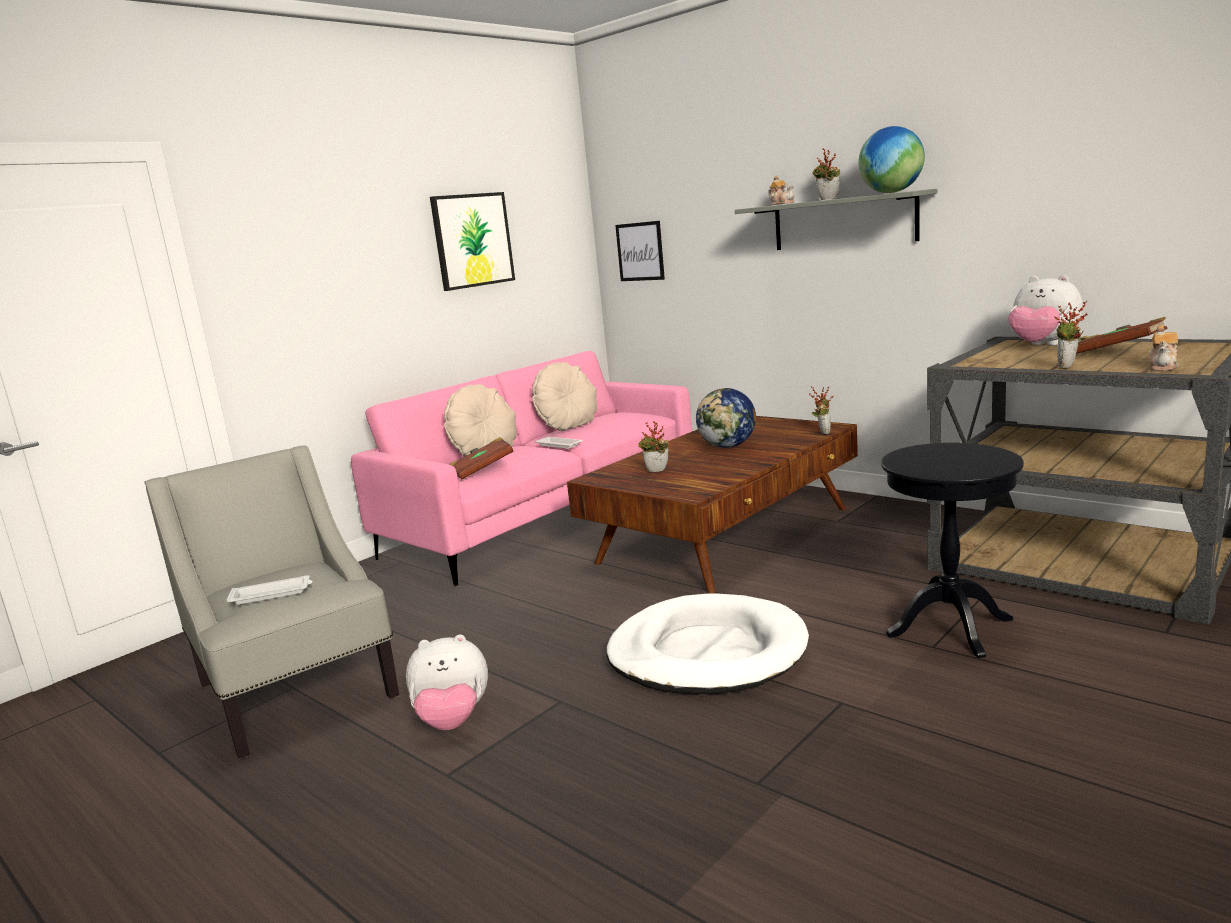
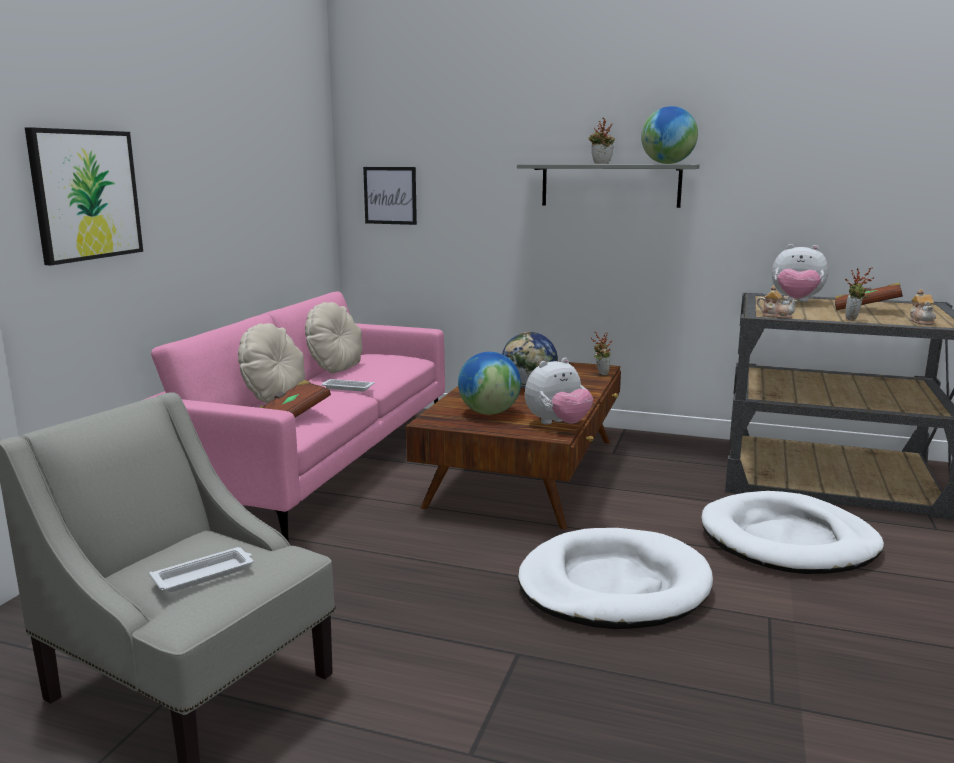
camera: 25 degrees left, 0 degrees up
(453, 720) = (421, 692): plush toy -> plush toy (557, 424)
(472, 240) = (244, 168): picture -> picture (86, 195)
(656, 471) = (489, 413): potted plant -> globe
(782, 204) = (556, 163): teapot -> teapot (776, 316)
(949, 627) = (788, 540): black side table -> white dog bed

